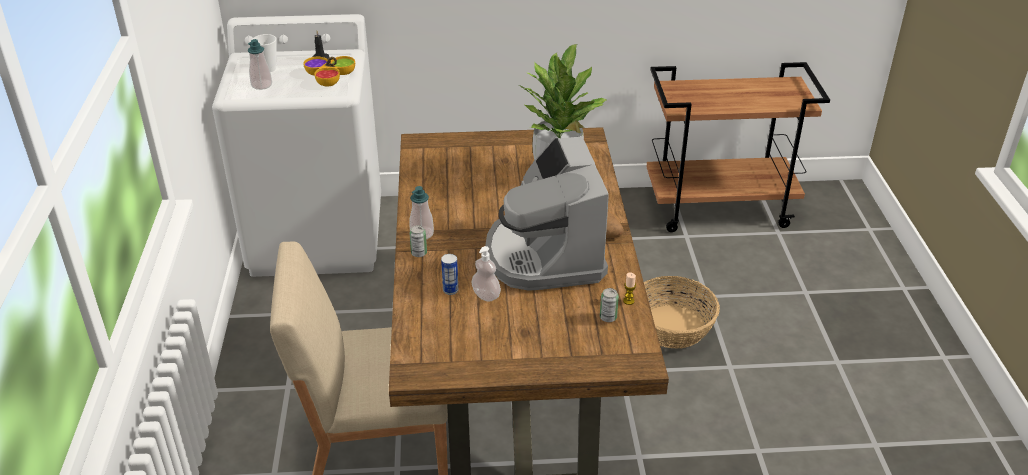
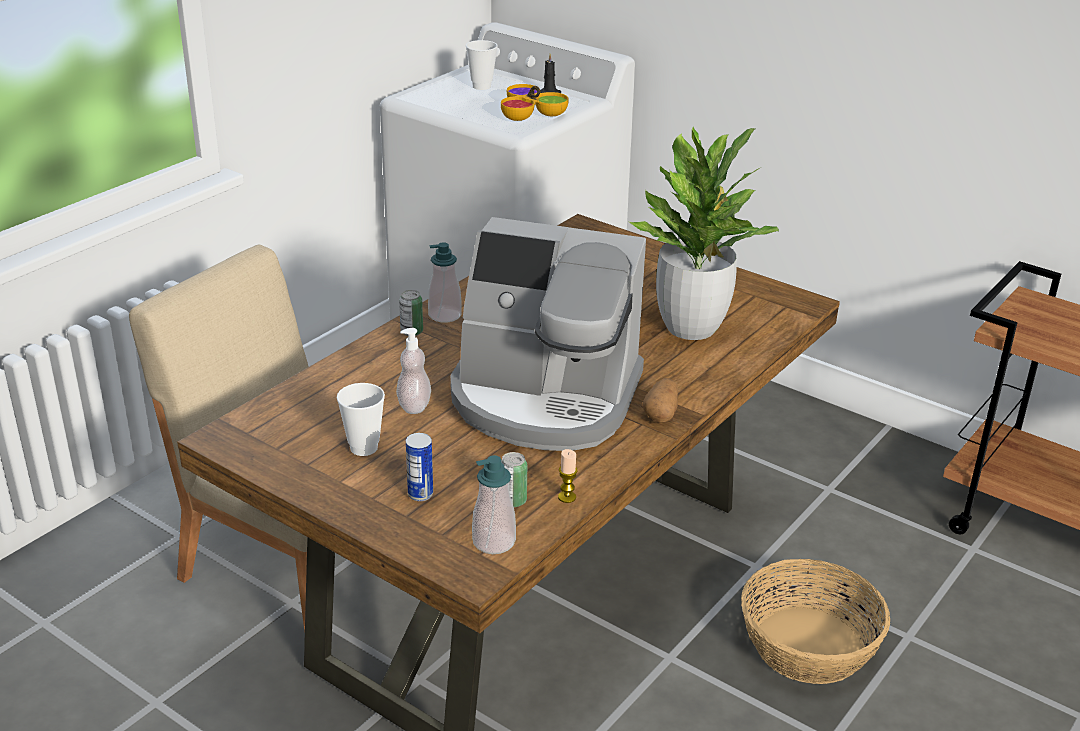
camera: 40 degrees right, 5 degrees down
(261, 85) = (450, 98): soap dispenser -> soap dispenser (494, 542)
(450, 290) = (386, 382): can -> can (420, 494)
(496, 333) = (364, 448): none -> cup
(545, 255) = (545, 399): coffee machine -> coffee machine turned 105 degrees counterclockwise

